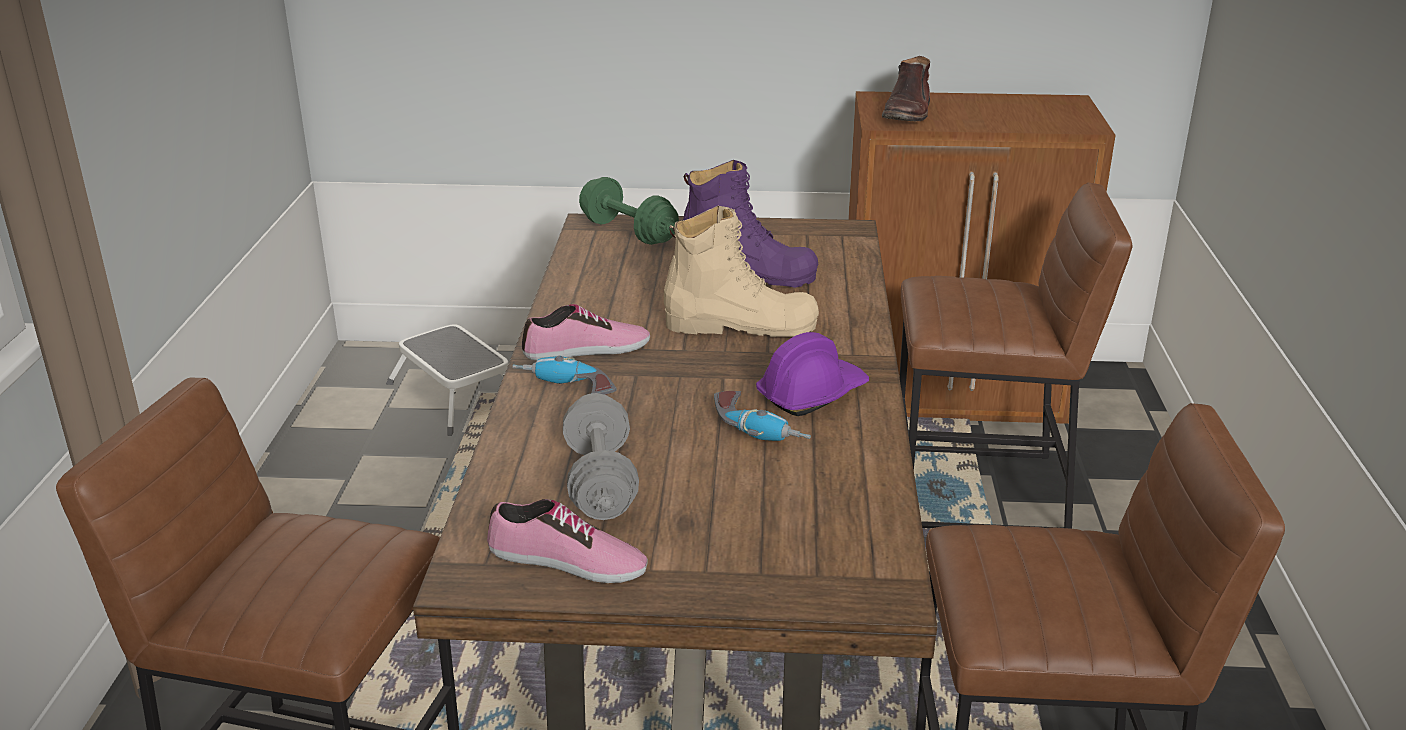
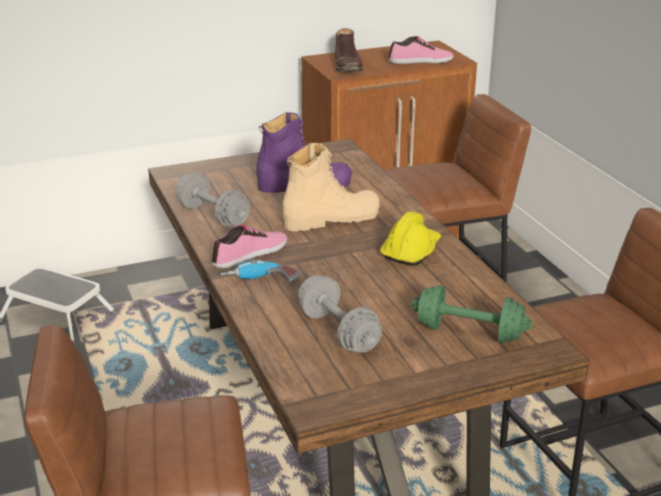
camera: 25 degrees left, 0 degrees up
(567, 561) = (363, 381): shoe -> shoe (420, 61)
(588, 289) = (212, 215): none -> grey dumbbell
(628, 232) = (202, 173): green dumbbell -> green dumbbell (469, 332)
(759, 429) = (401, 278): power drill -> none
(811, 394) = (411, 251): purple hard hat -> yellow hard hat

